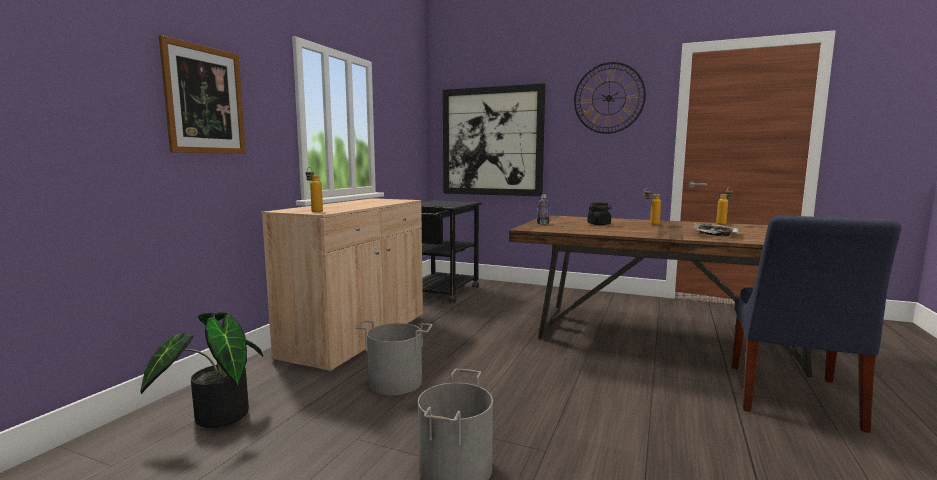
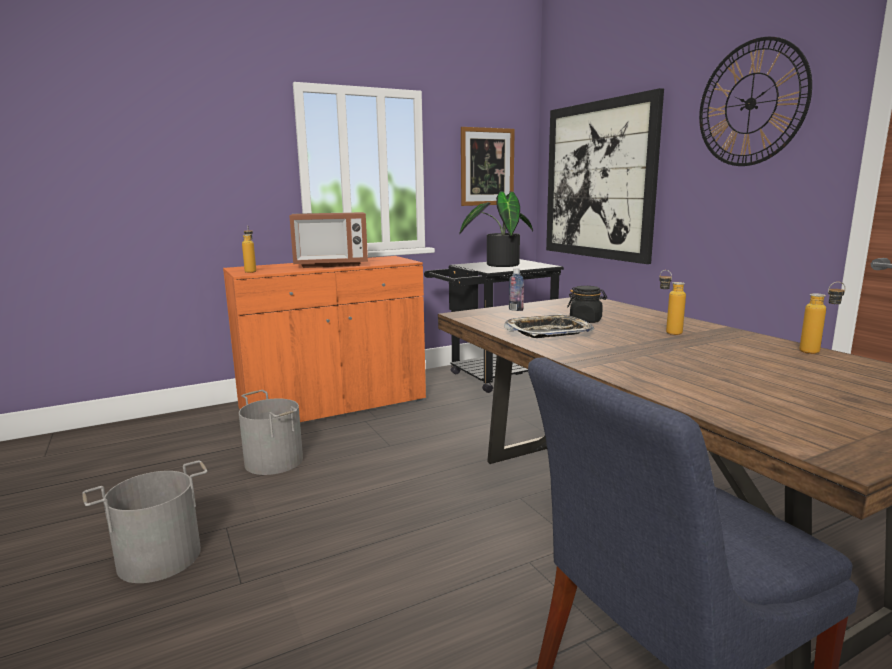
camera: 40 degrees right, 5 degrees up
(205, 100) = (178, 162): picture -> picture (487, 167)
(215, 416) = (135, 443): potted plant -> potted plant (499, 265)
(357, 336) = (334, 405): beige cabinet -> orange cabinet
(360, 204) = (331, 265): none -> microwave
(714, 234) = (686, 368): tray -> tray (548, 332)

